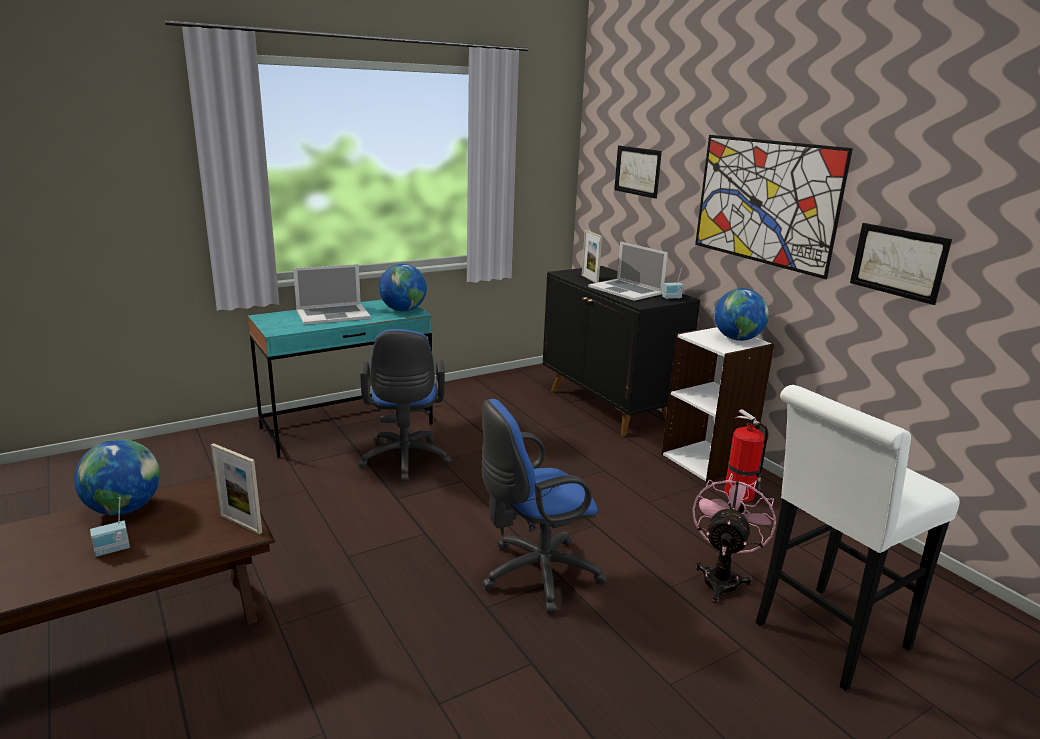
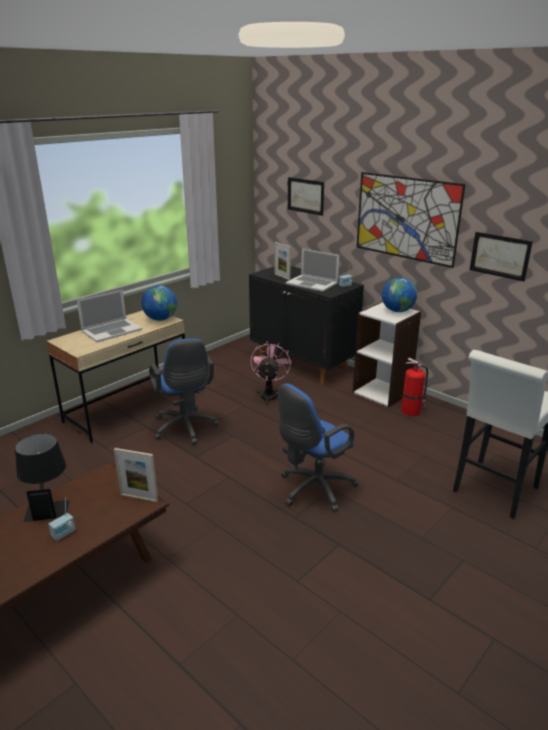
camera: 15 degrees left, 5 degrees up
(124, 509) = (48, 504): globe -> black table lamp
(347, 426) = (128, 409): turquoise desk -> beige desk
(722, 578) = (423, 467): pink fan -> pink fan (269, 394)

